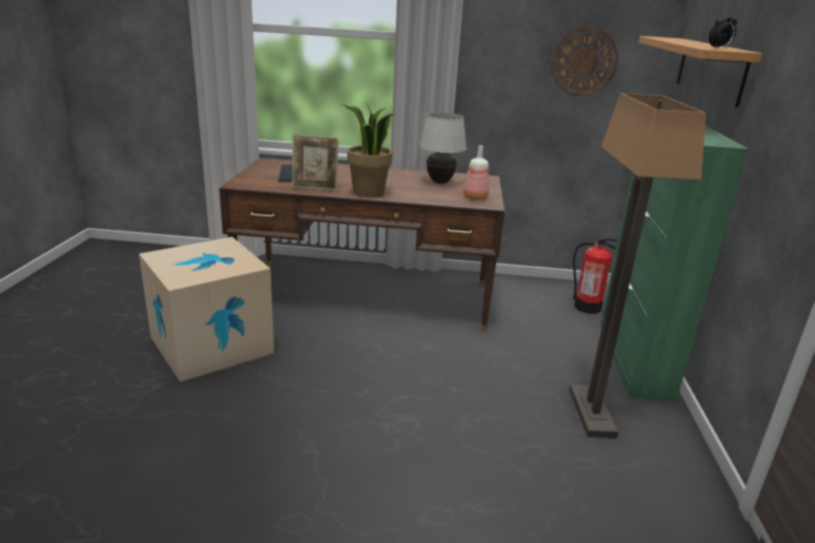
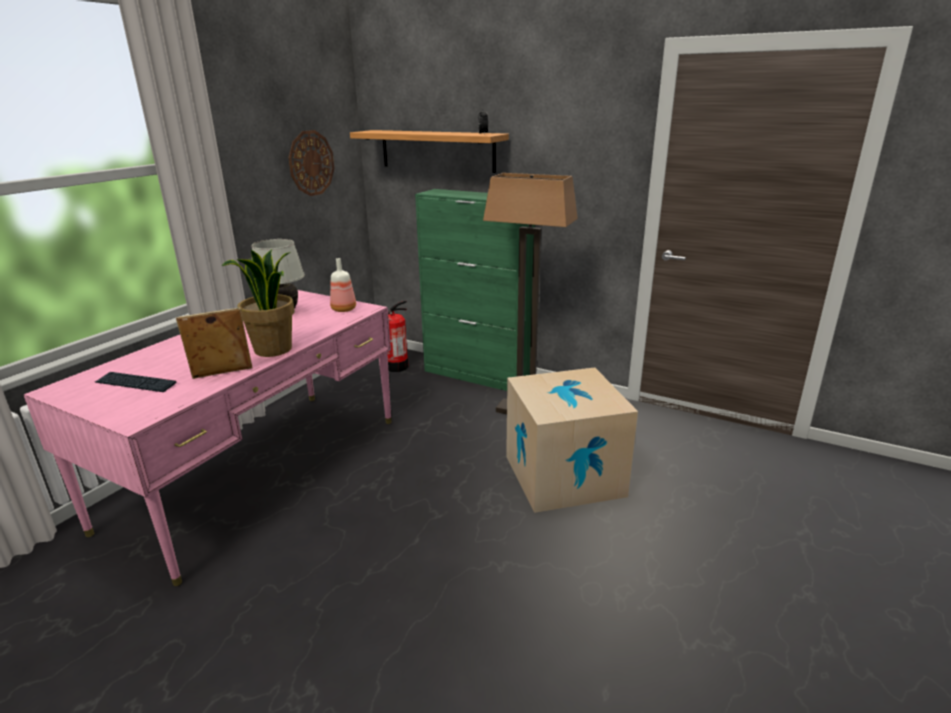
camera: 65 degrees left, 0 degrees up
(211, 345) = (254, 620): cardboard box -> cardboard box (563, 475)
(315, 189) = (222, 374): picture frame -> picture frame turned 135 degrees counterclockwise
(366, 295) = (259, 470): brown desk -> pink desk

